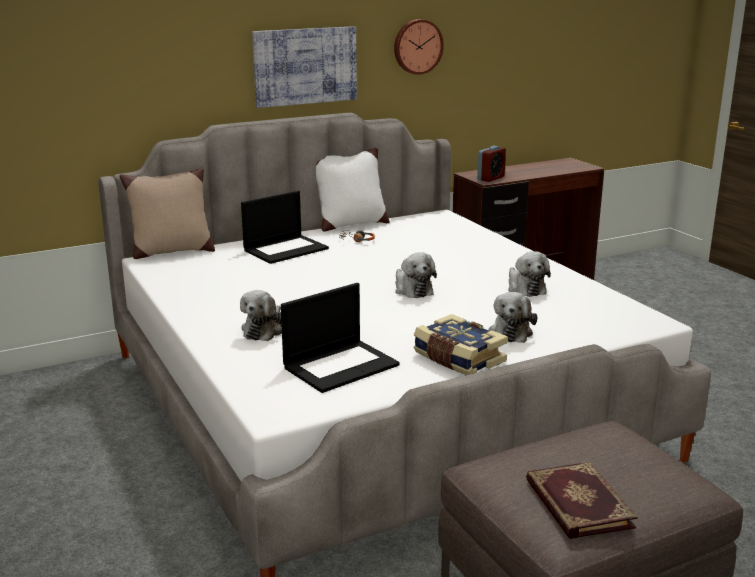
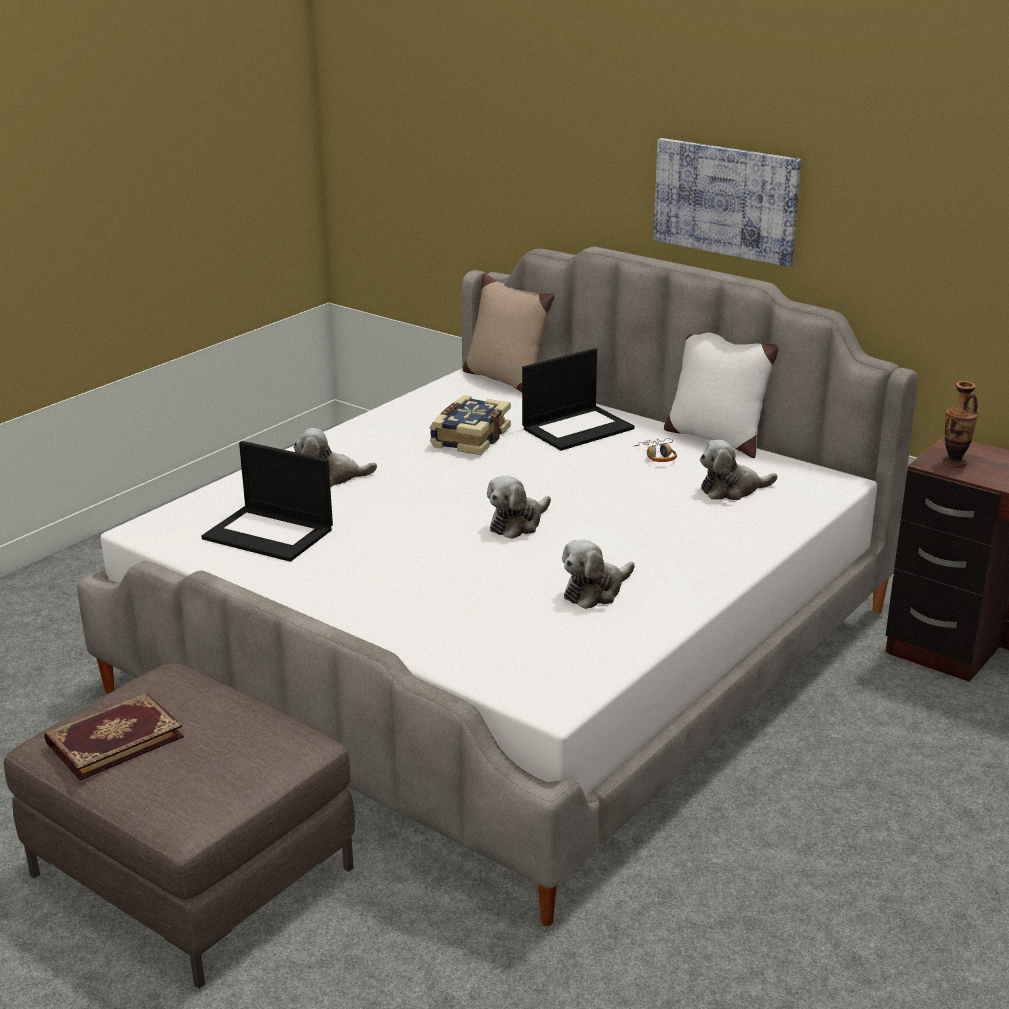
camera: 65 degrees right, 5 degrees up
(286, 249) = (578, 428): laptop -> laptop turned 60 degrees counterclockwise
(417, 46) = (903, 211): wall clock -> none
(458, 359) = (329, 589): book -> book (469, 438)
(490, 178) = (954, 463): alarm clock -> vase
(511, 331) = (434, 606): plush toy -> plush toy (732, 490)

